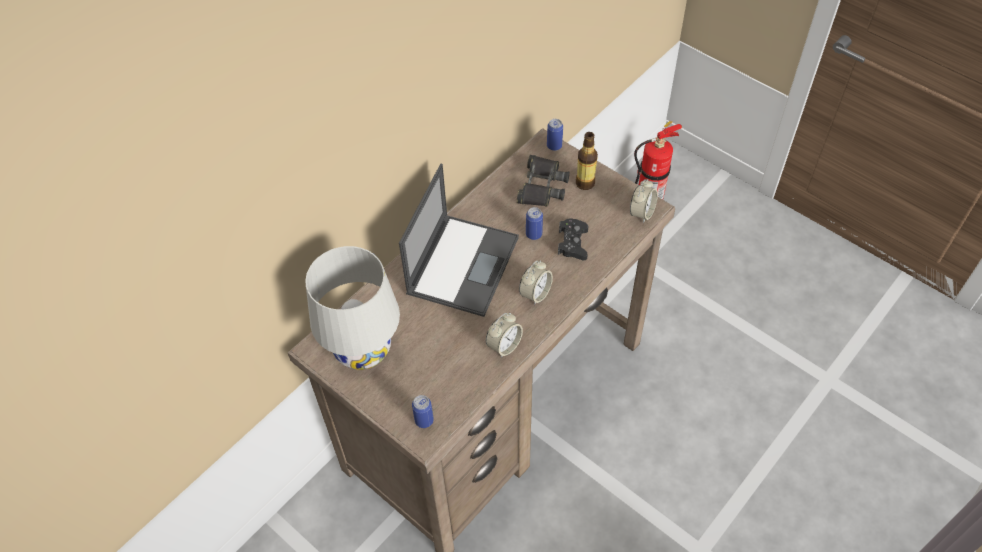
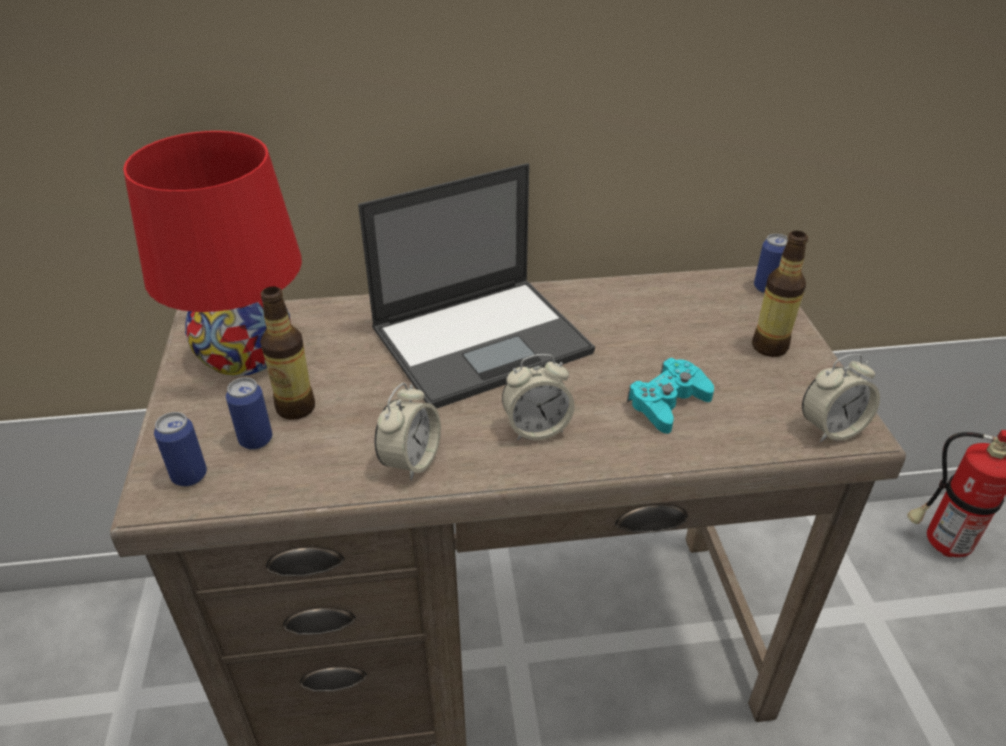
camera: 40 degrees right, 15 degrees down
(363, 351) = (245, 354): white table lamp -> red table lamp
(425, 358) = (296, 408): none -> bottle
(504, 345) = (411, 461): alarm clock -> alarm clock turned 60 degrees counterclockwise
(534, 234) = (621, 361): can -> can (256, 440)
(541, 186) = (697, 318): black binoculars -> none
(572, 243) = (668, 403): black game controller -> turquoise game controller

